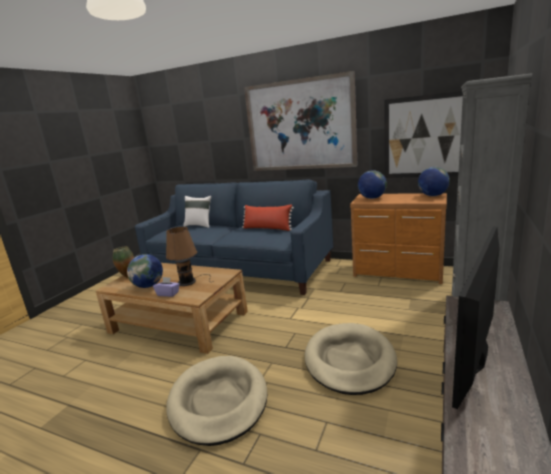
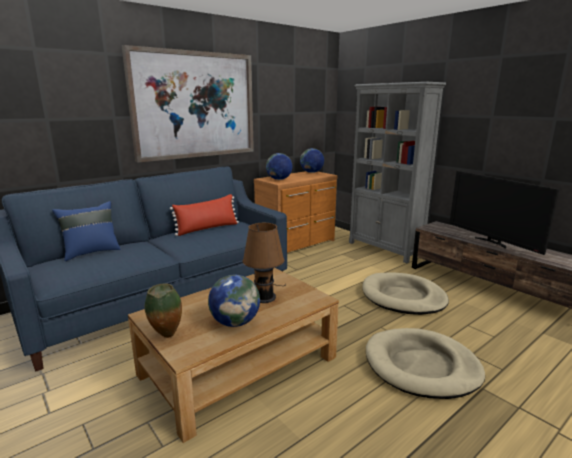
camera: 65 degrees left, 0 degrees up
(168, 294) = (283, 312): purple tissue box -> none
(199, 225) = (91, 252): white pillow -> blue pillow
(425, 137) = (298, 124): picture -> none

